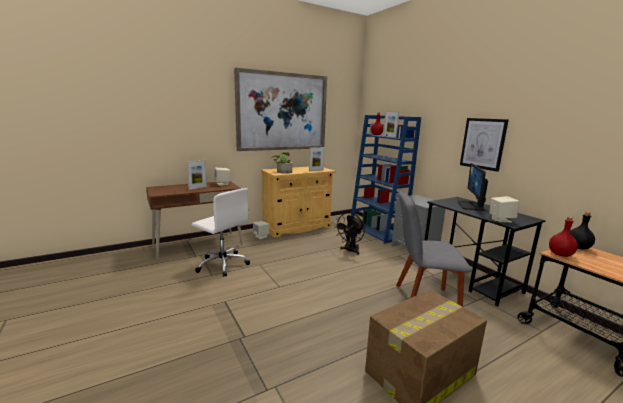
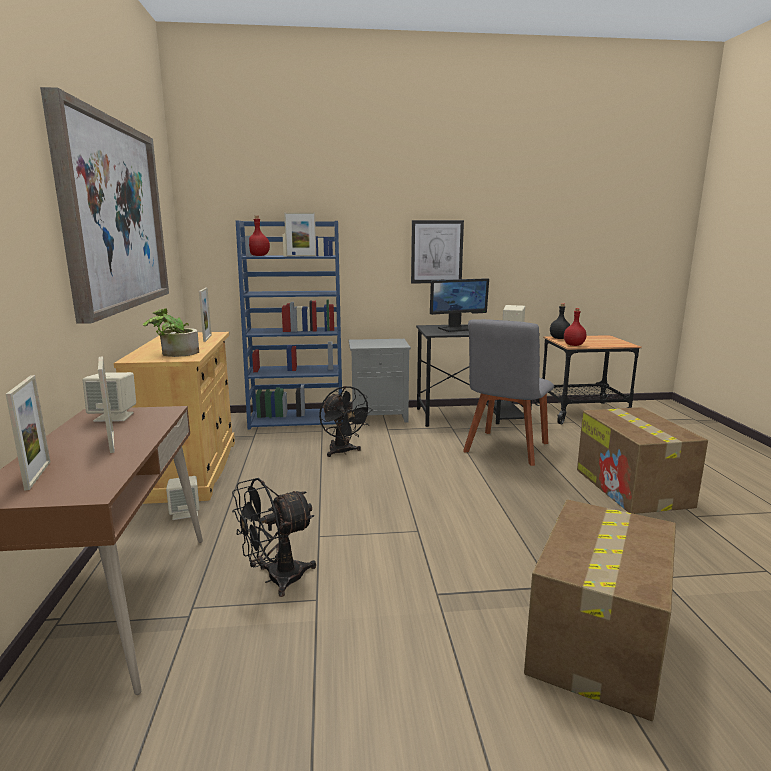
camera: 65 degrees left, 0 degrees up
(169, 188) = (38, 475): none -> picture frame
(196, 356) = (597, 643): none -> cardboard box
(222, 264) = (276, 579): white office chair -> black fan
(471, 206) = (458, 328): monitor -> monitor turned 60 degrees counterclockwise

